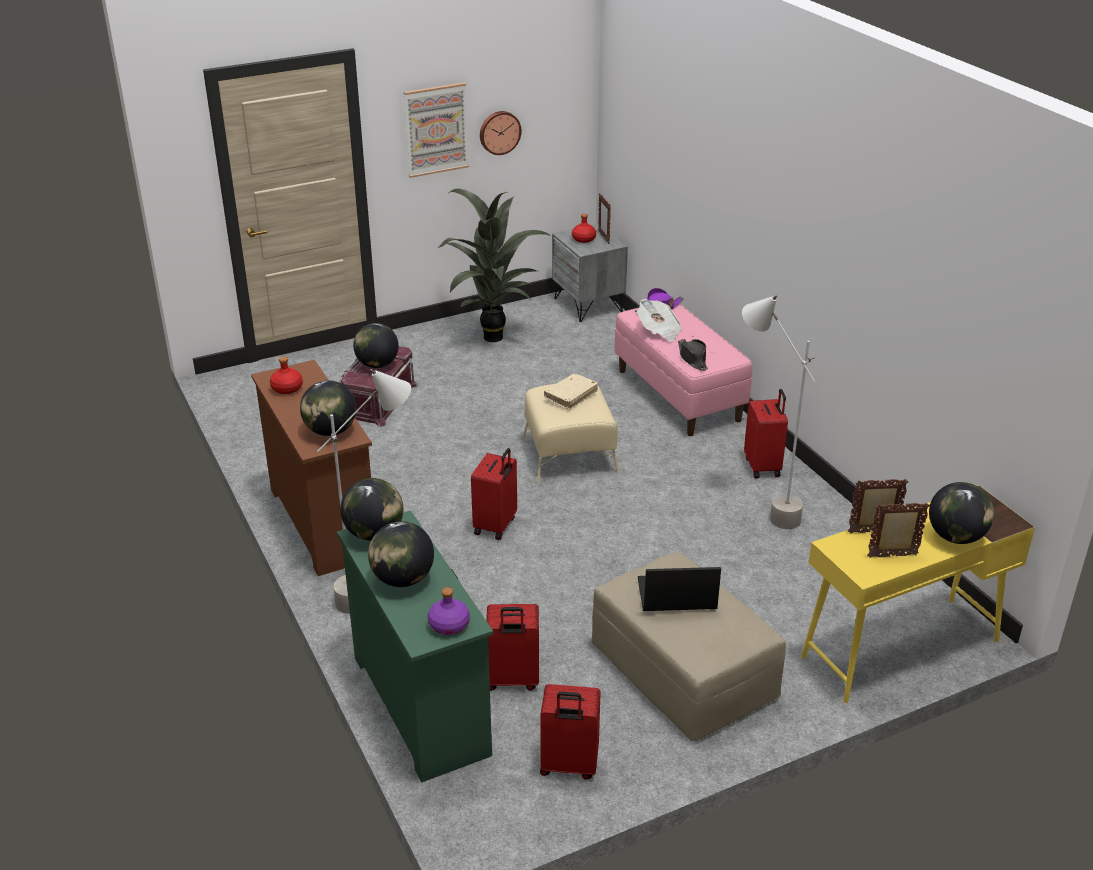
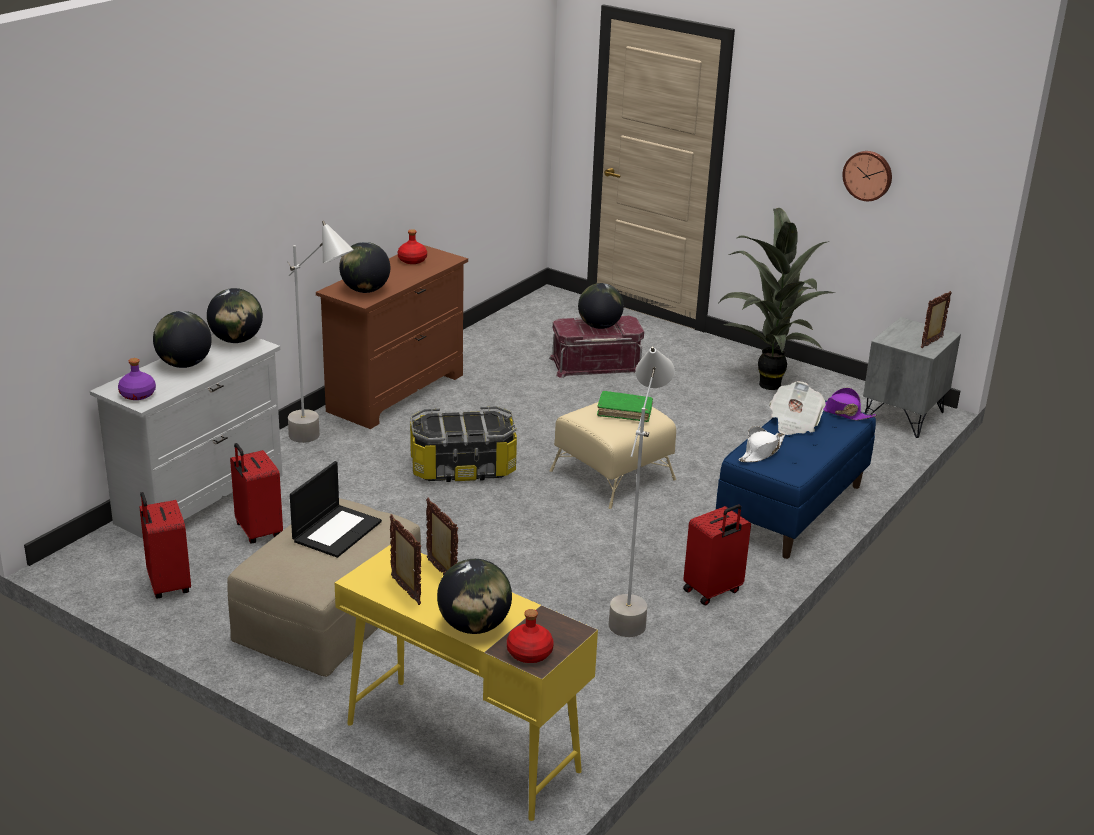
camera: 60 degrees right, 5 degrees down
(420, 704) = (201, 498): green dresser -> white dresser
(436, 129) = (799, 144): picture -> none
(496, 526) = (462, 468): red suitcase -> storage box
(571, 396) = (624, 412): beige book -> green book
(583, 239) = (912, 334): red bottle -> red bottle (530, 653)
(676, 595) = (337, 530): laptop -> laptop turned 60 degrees clockwise
(679, 395) = (792, 510): pink bench -> blue bench
(692, 358) = (761, 452): black hat -> white hat

